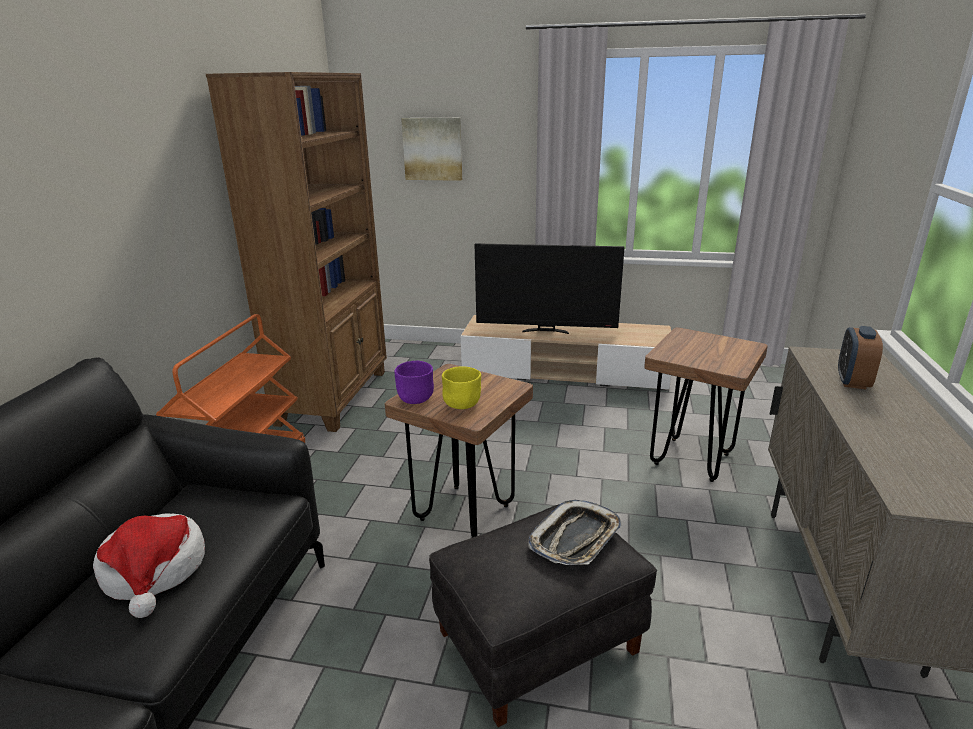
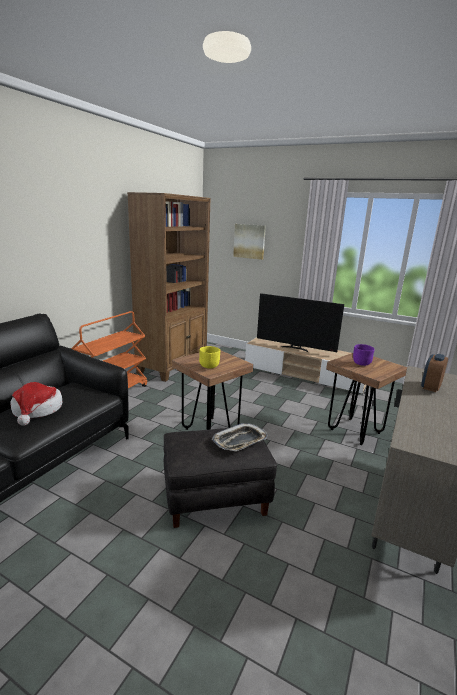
camera: 15 degrees right, 5 degrees down
(415, 399) = (187, 360): purple bowl -> purple bowl (361, 363)

